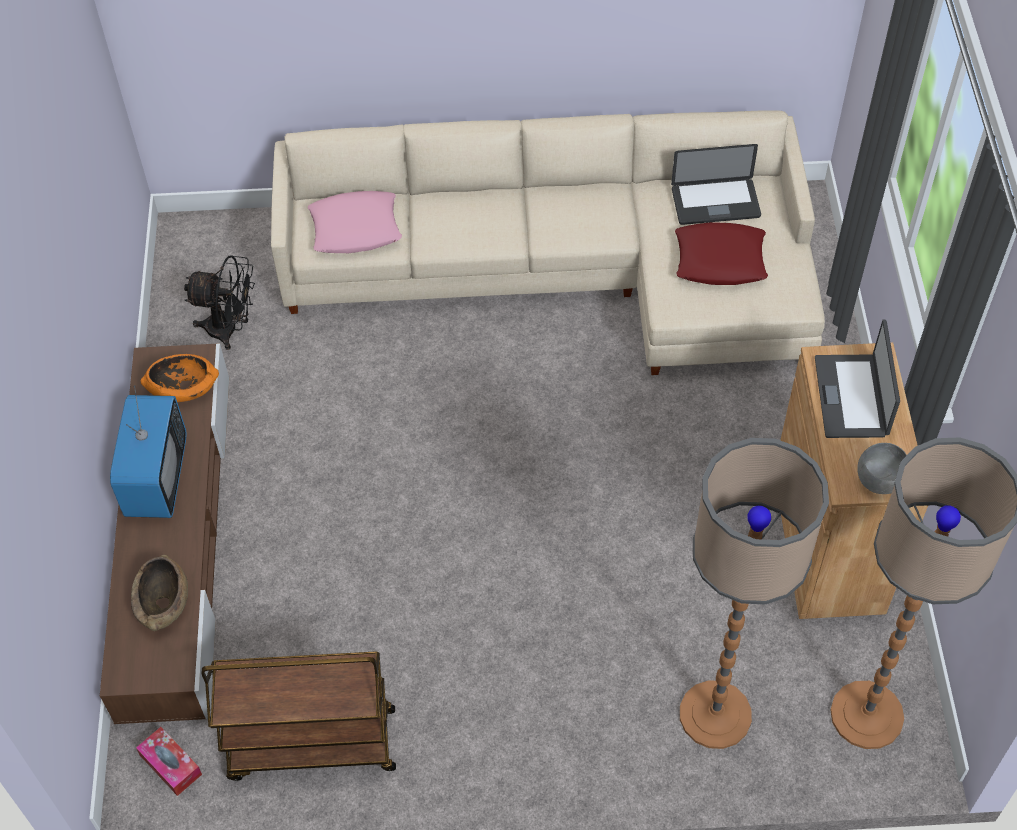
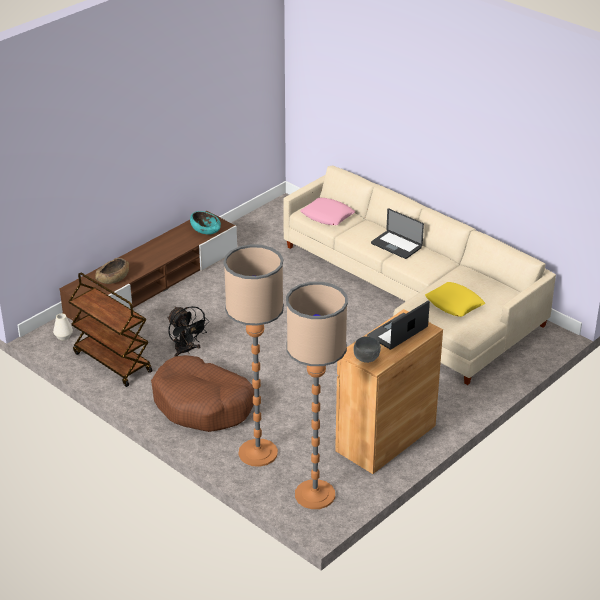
camera: 45 degrees right, 20 degrees down
(156, 478) = (160, 247): television -> none
(171, 765) = (63, 336): tissue box -> white vase
(183, 387) = (205, 230): orange bowl -> turquoise bowl
(230, 329) = (259, 239): black fan -> black fan (186, 351)
(540, 700) = (203, 404): none -> brown dog bed
(715, 203) = (482, 287): laptop -> laptop (396, 246)
(720, 260) = (454, 304): red pillow -> yellow pillow

